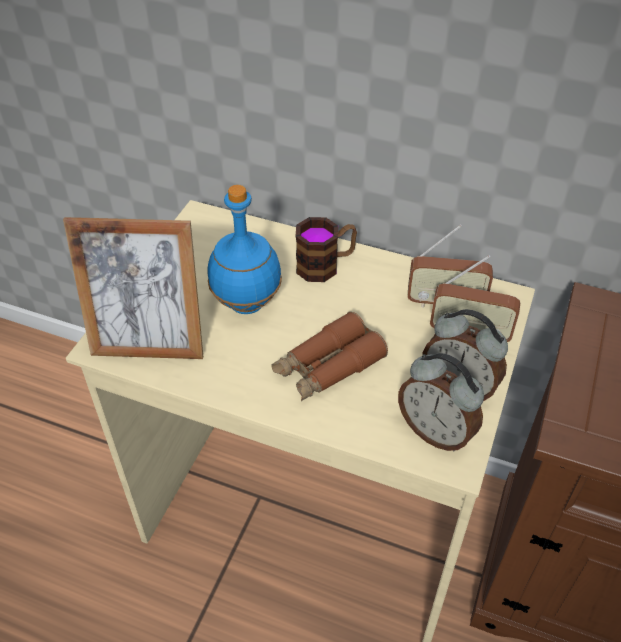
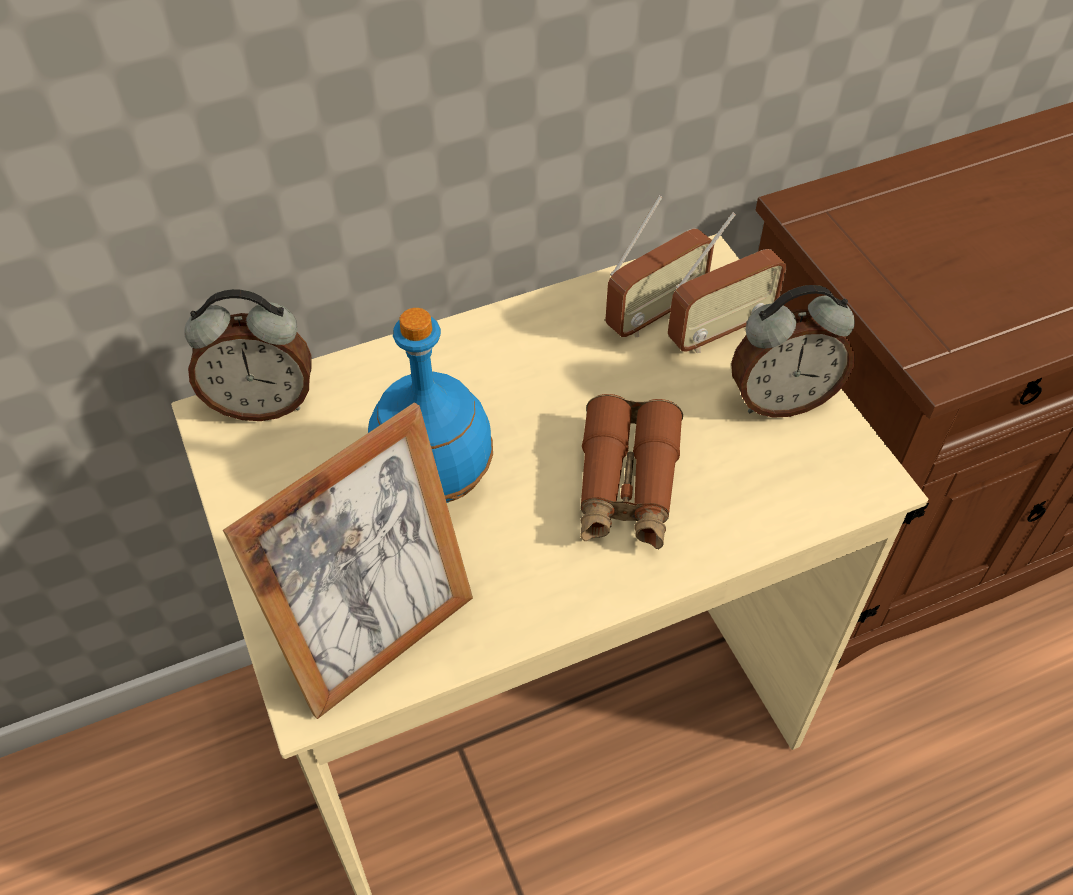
camera: 45 degrees left, 5 degrees up
(325, 265) = (469, 364): mug -> none
(436, 431) = (818, 467): alarm clock -> alarm clock (263, 403)

